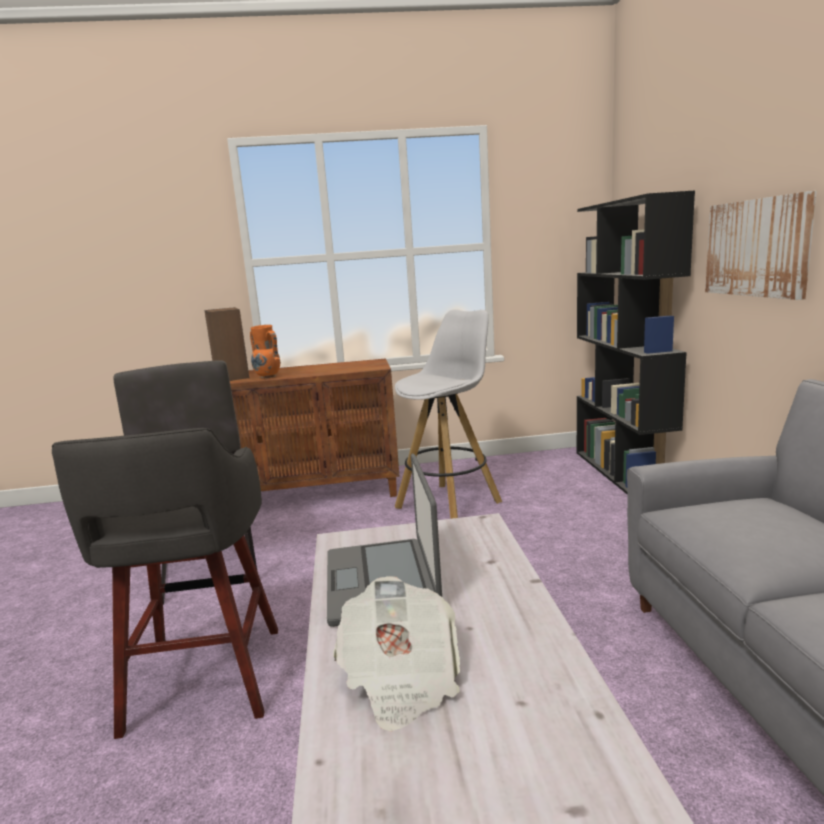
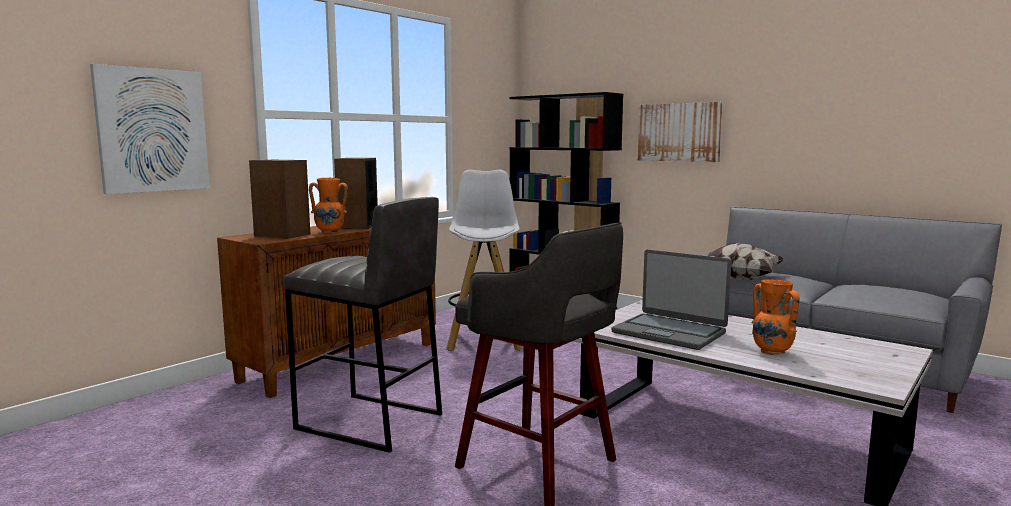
camera: 45 degrees left, 5 degrees down
(153, 286) = (152, 130): none -> picture
(313, 370) = (357, 226): none -> speaker
(400, 678) = (772, 352): newspaper -> orange vase
(699, 513) = (738, 278): none -> pillow

